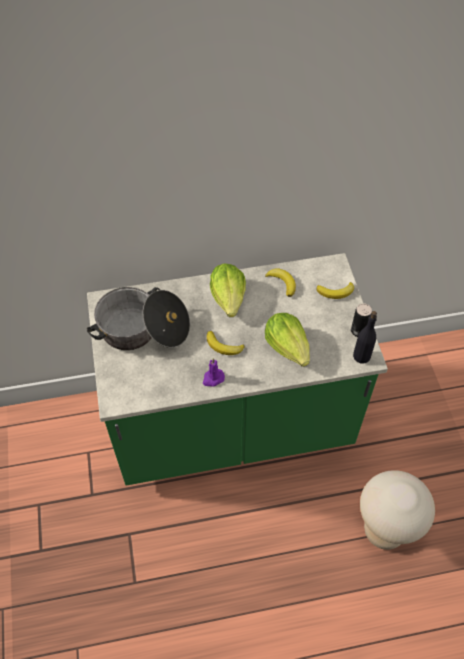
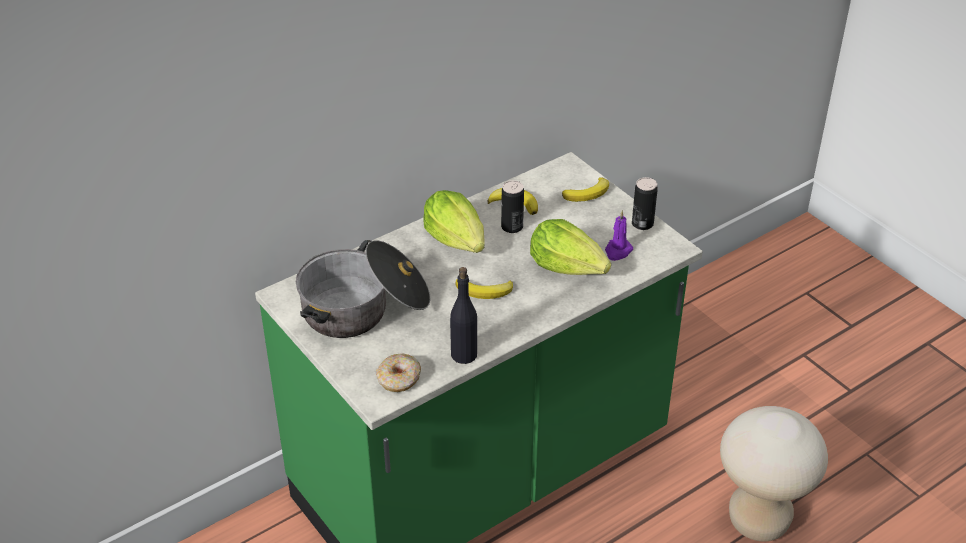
camera: 25 degrees left, 15 degrees down
(133, 393) = (399, 379): none -> donut
(213, 378) = (495, 329): purple candle -> purple candle (618, 251)
(270, 301) = (512, 227): none -> can
(361, 356) = (663, 247): black bottle -> black bottle (463, 354)

